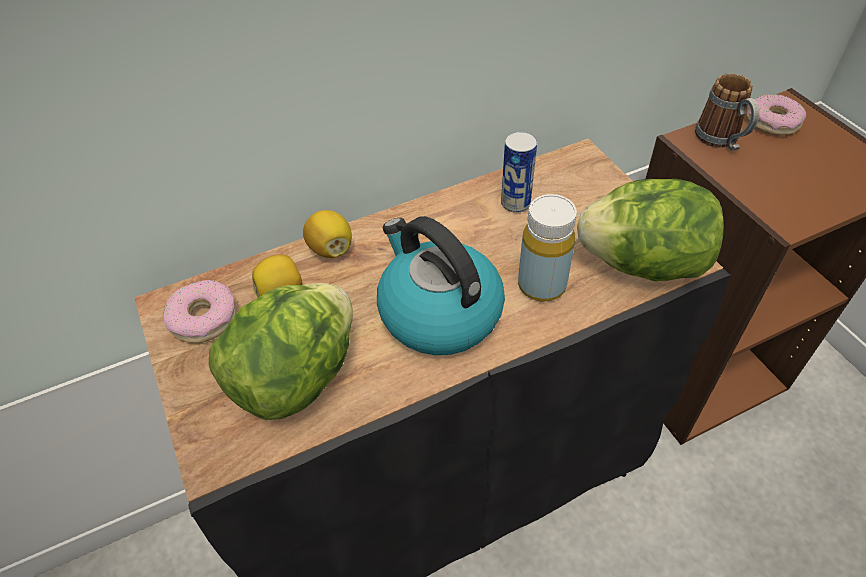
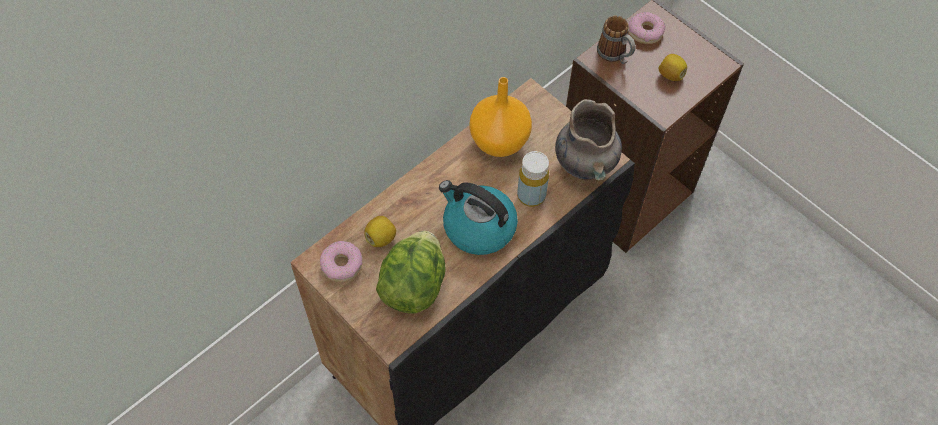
camera: 20 degrees left, 10 degrees up
(331, 248) = (397, 200): lemon -> lemon (670, 75)
(515, 203) = (499, 140): can -> orange vase
(643, 264) = (585, 167): lettuce -> grey vase

